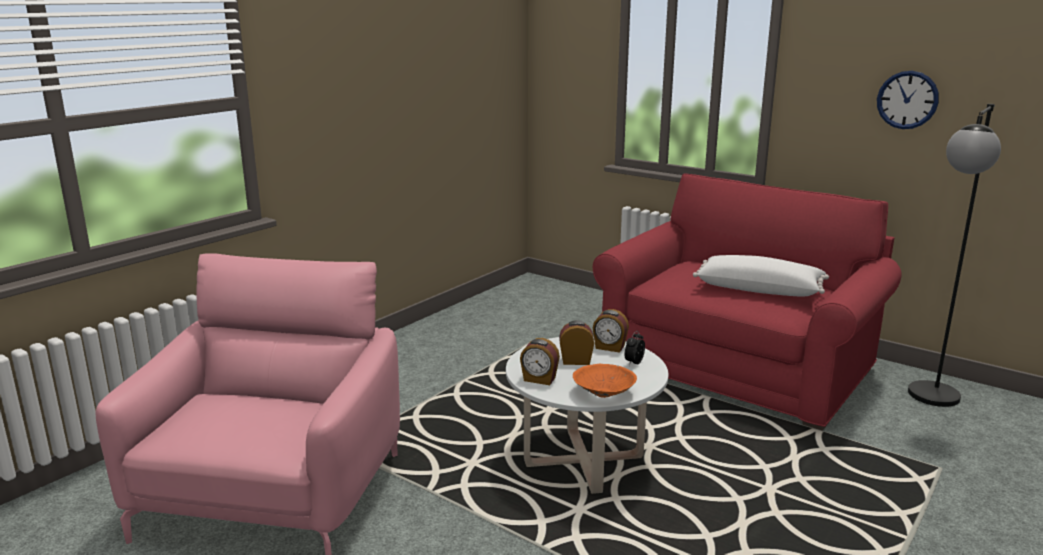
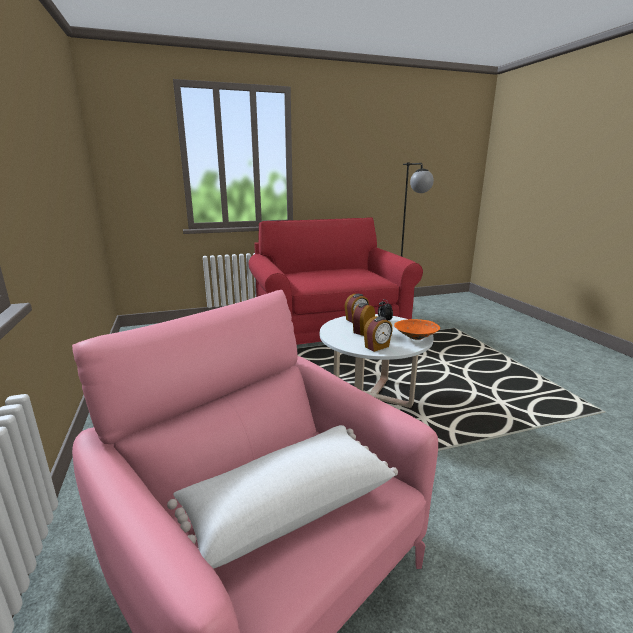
camera: 55 degrees left, 0 degrees up
(759, 289) = (348, 274): white pillow -> white pillow (287, 506)
(907, 100) = (359, 166): wall clock -> none

